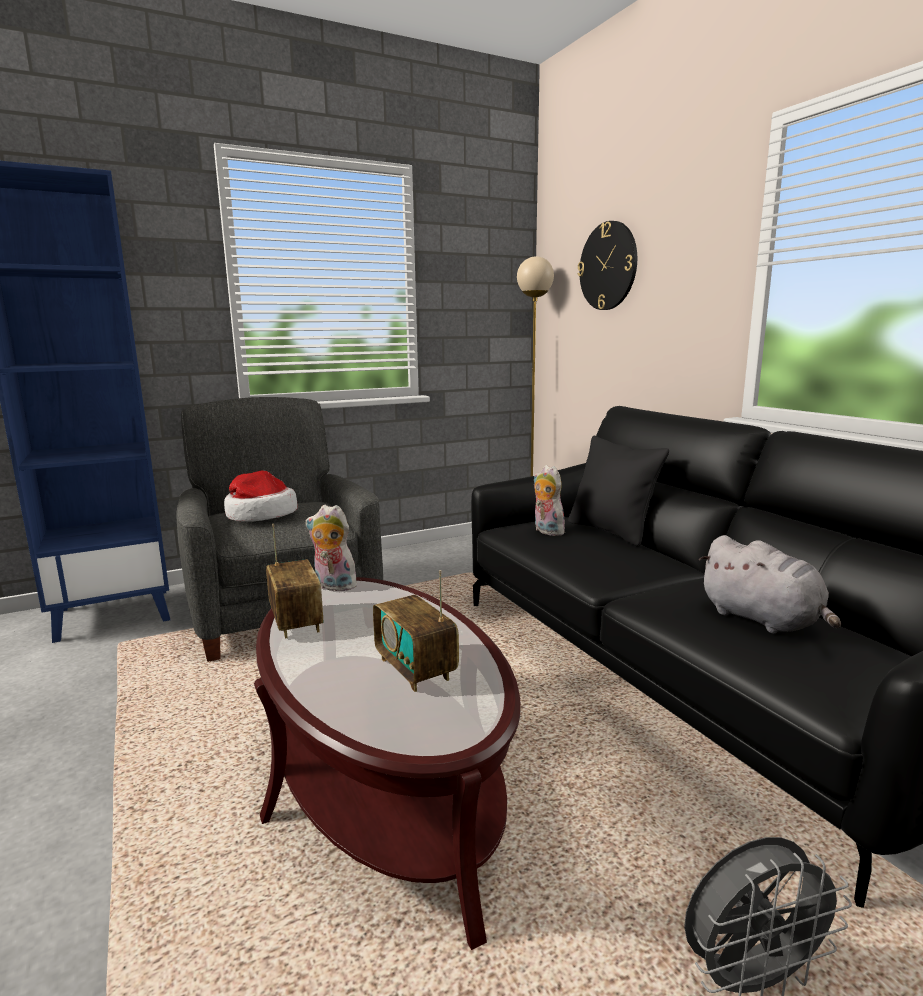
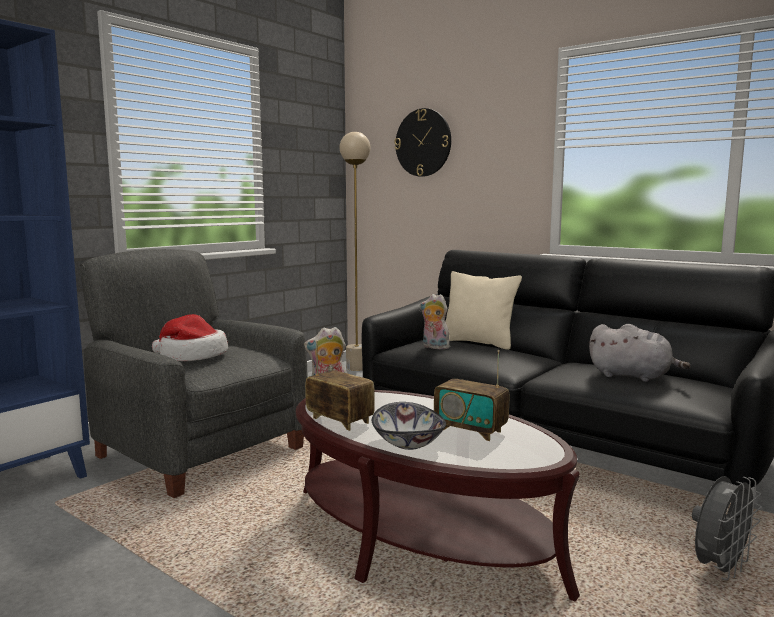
camera: 25 degrees left, 5 degrees down
(318, 673) = (409, 443): none -> bowl
(611, 531) = (478, 343): black pillow -> beige pillow

